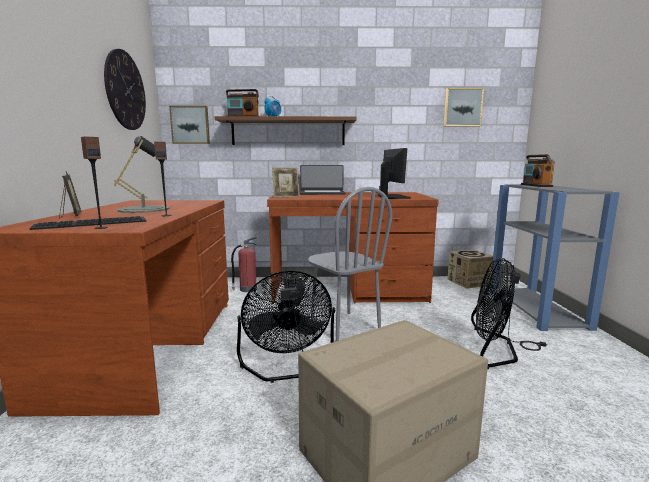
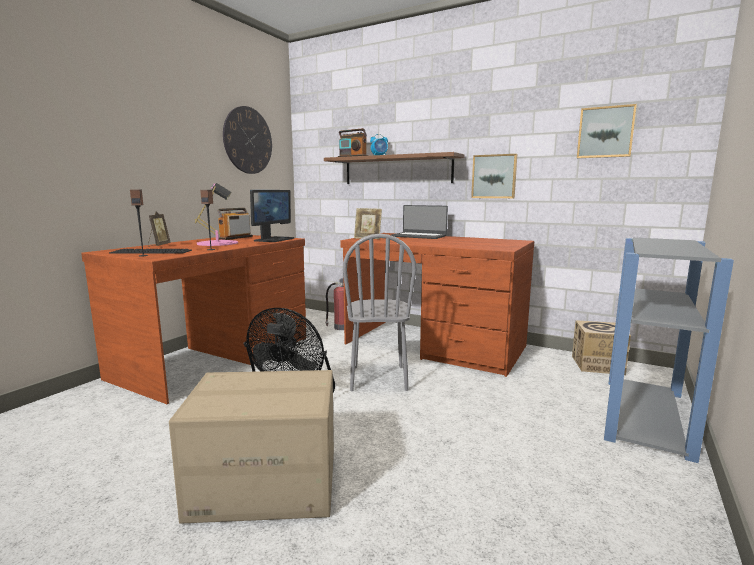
camera: 30 degrees right, 0 degrees up
(144, 209) = (217, 243): grey table lamp -> pink table lamp
(190, 125) = (315, 165): picture -> picture (494, 176)
(392, 197) = (473, 245): monitor -> monitor (274, 239)
(498, 348) = (511, 440): black fan -> none
(536, 185) = (663, 242): radio -> radio (235, 237)

